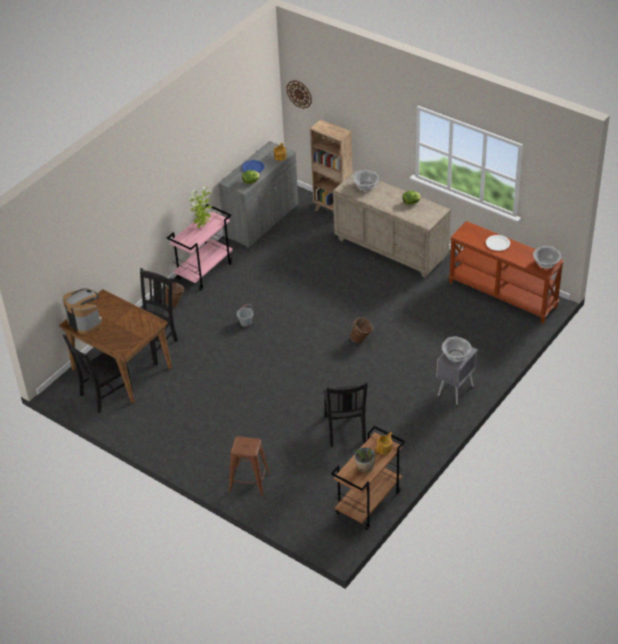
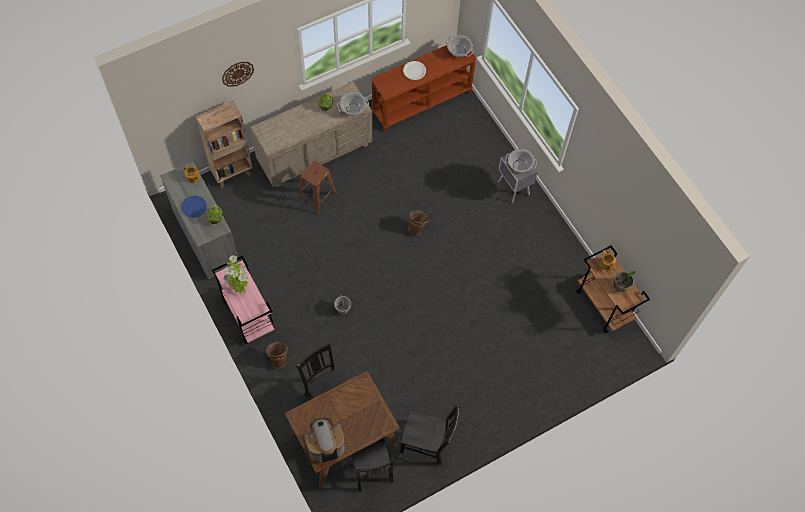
camera: 70 degrees left, 20 degrees up
(249, 482) = (540, 385): brown stool -> brown stool (317, 197)
(299, 94) = (160, 114): wall clock -> wall clock (237, 73)
(345, 430) = (516, 287): black chair -> black chair (427, 443)
(365, 186) = (279, 129): cooking pot -> cooking pot (353, 109)

